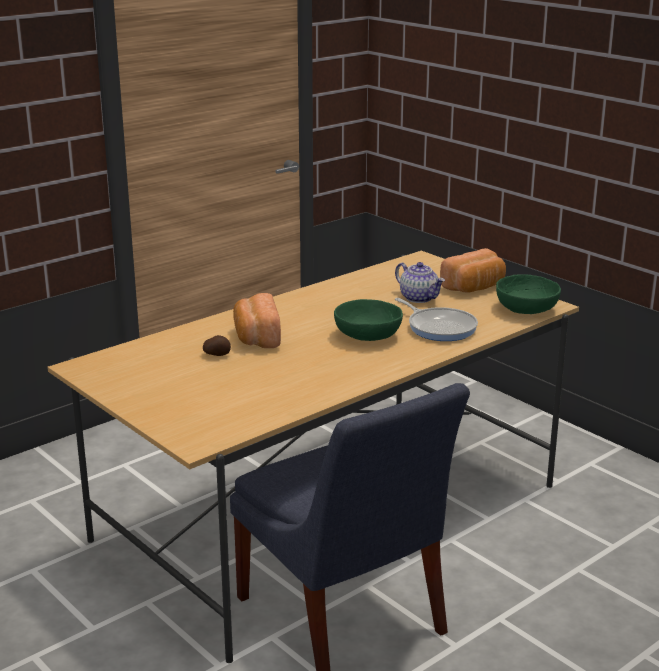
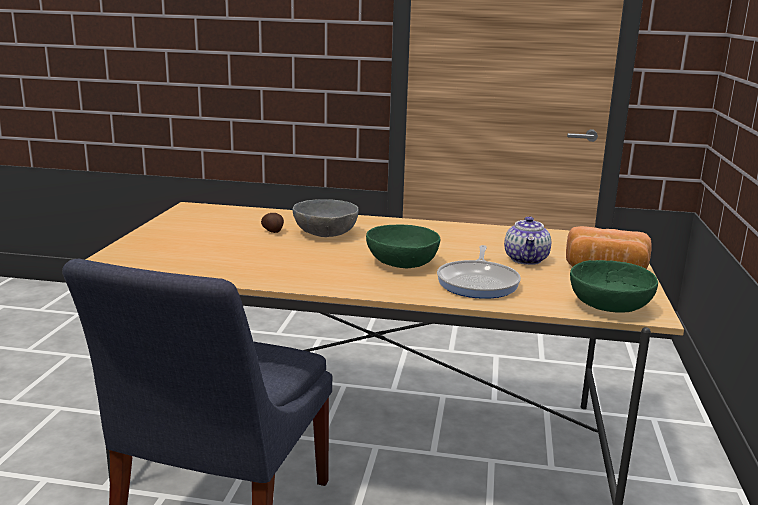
camera: 50 degrees right, 5 degrees down
(256, 337) = (326, 233): bread -> grey bowl

